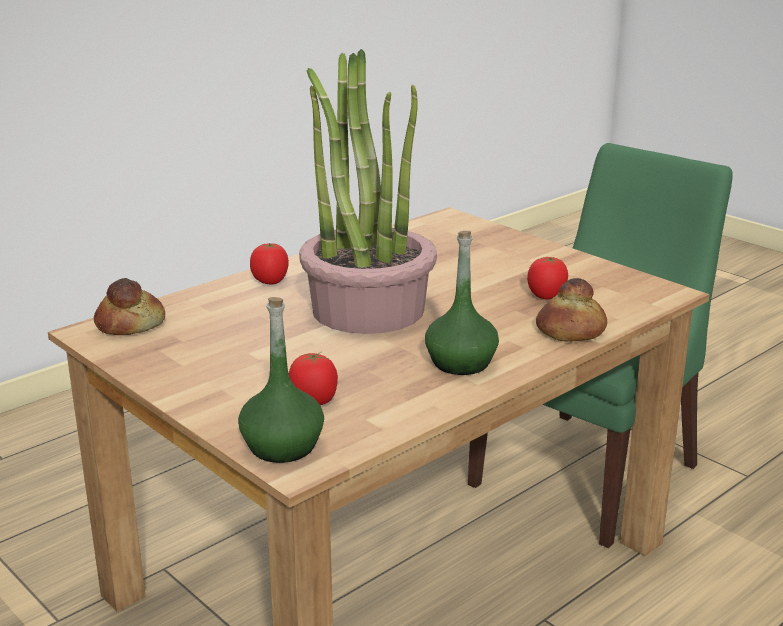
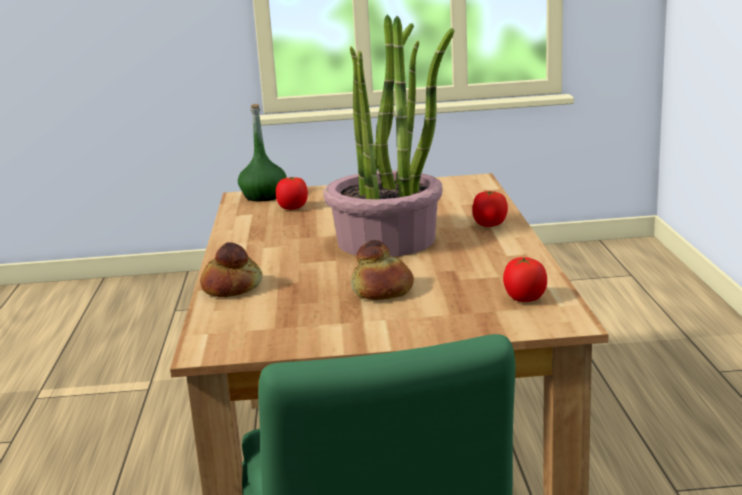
camera: 130 degrees right, 5 degrees down
(130, 324) = (471, 187): bread -> bread (383, 290)
(460, 363) = (261, 245): green bottle -> none
(546, 296) = (299, 299): tomato -> tomato (524, 299)

